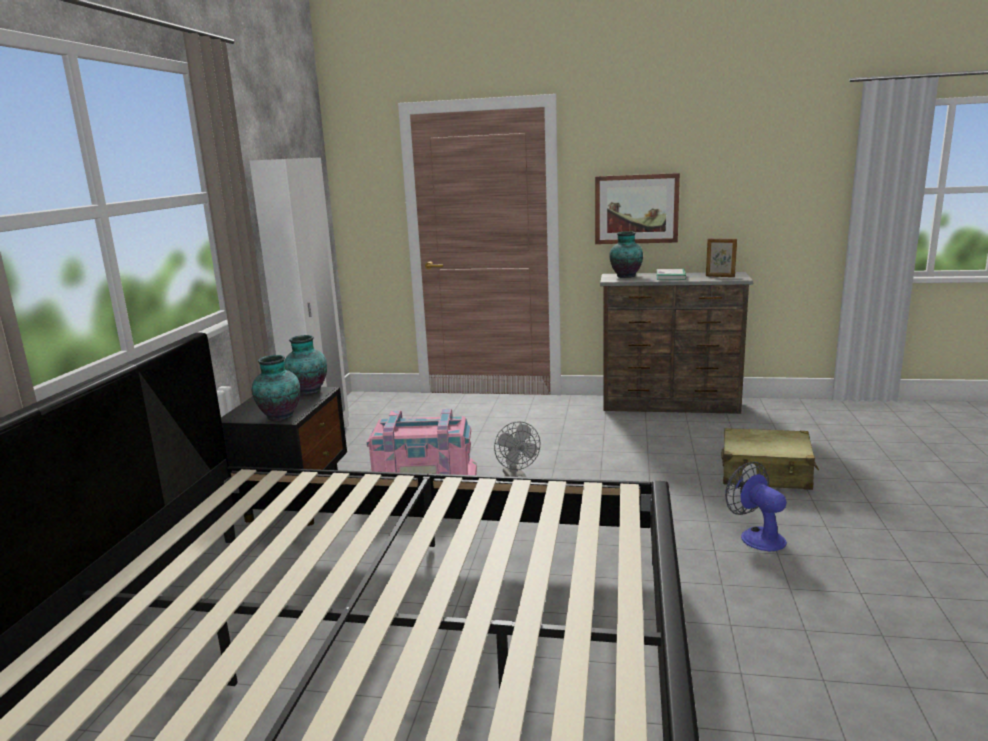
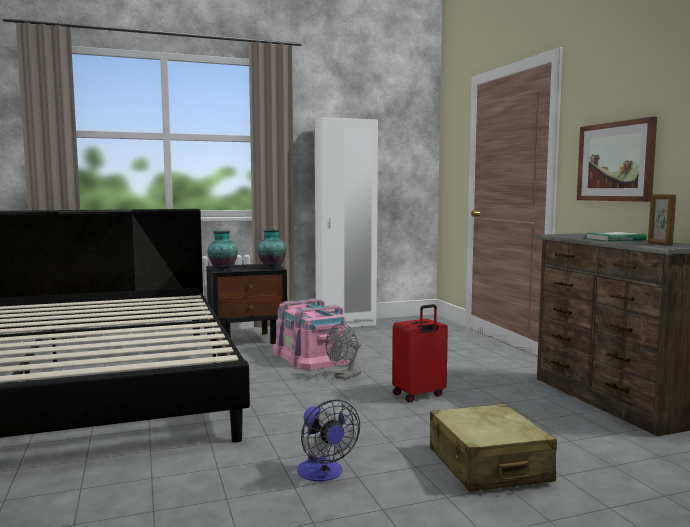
camera: 60 degrees right, 10 degrees down
(602, 460) = (419, 395): none -> red suitcase
(625, 276) = (581, 235): vase -> none
(756, 536) = (323, 474): fan -> fan turned 120 degrees clockwise

